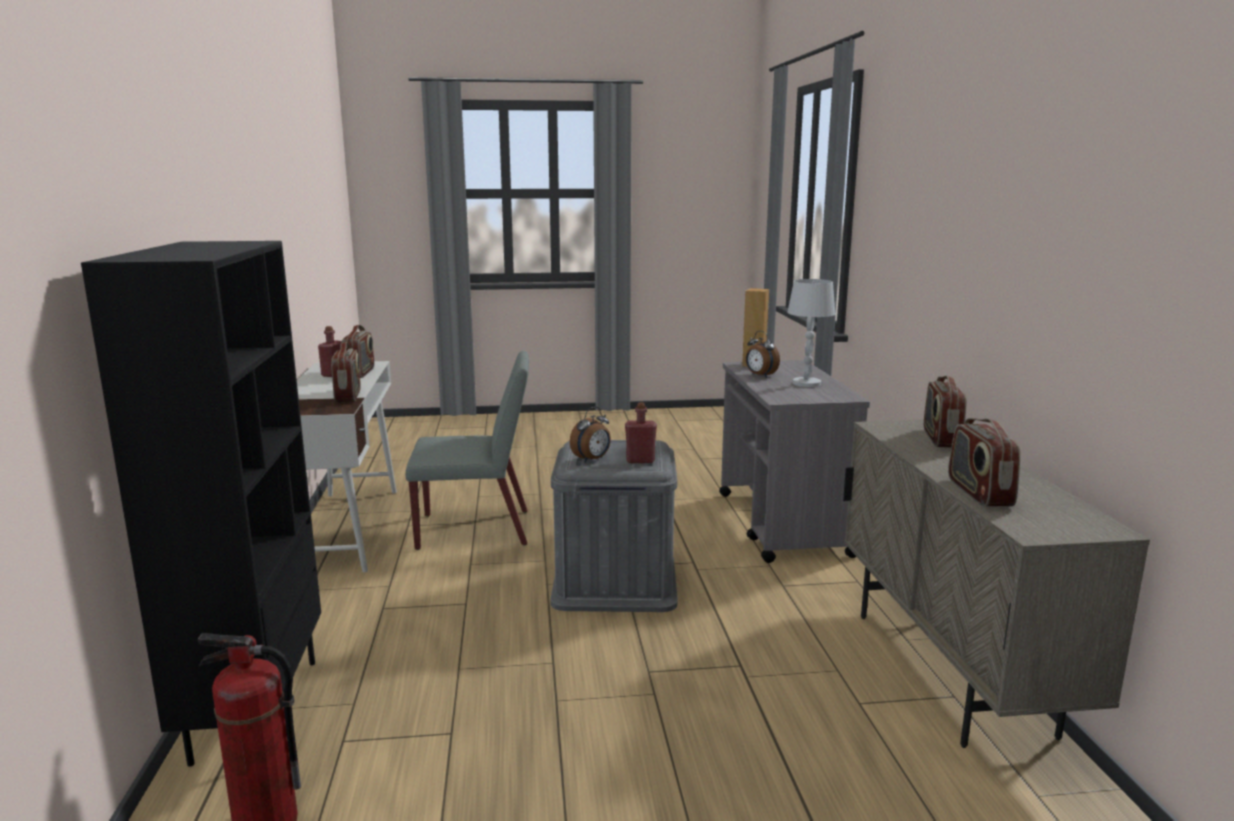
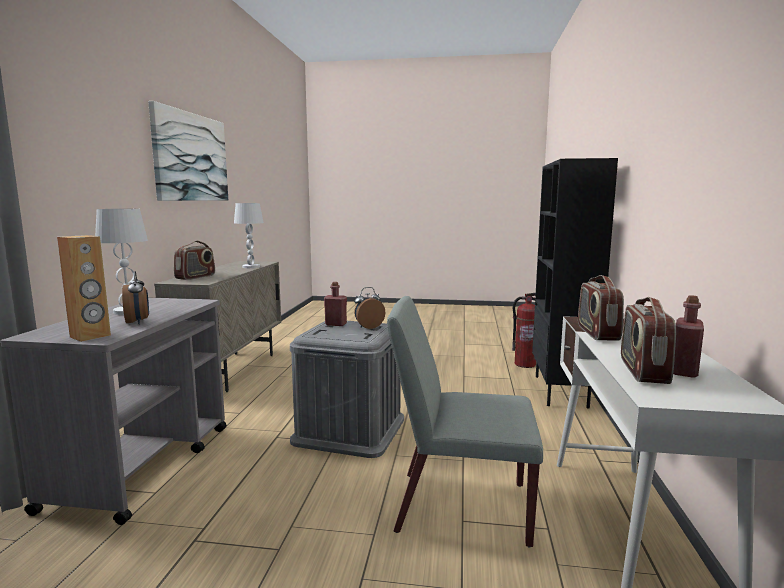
camera: 165 degrees left, 5 degrees down
(978, 493) = (251, 267): radio -> white table lamp
(1061, 221) = (191, 157): none -> picture

